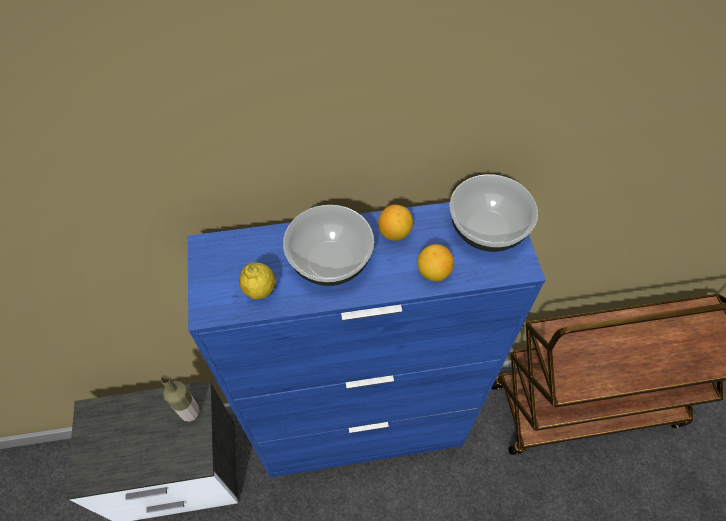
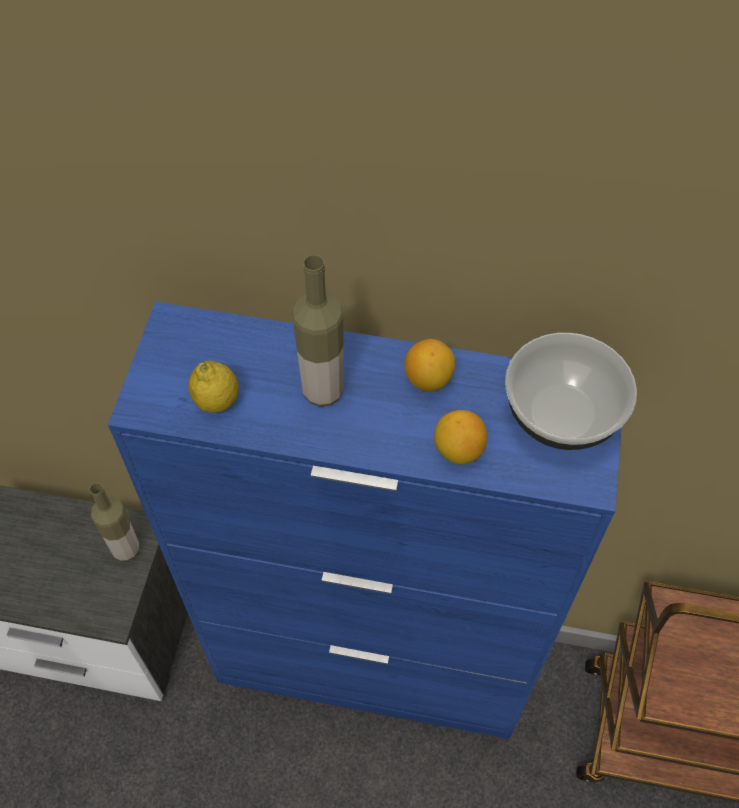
camera: 20 degrees right, 0 degrees up
(329, 261) = (323, 391): bowl -> bottle

